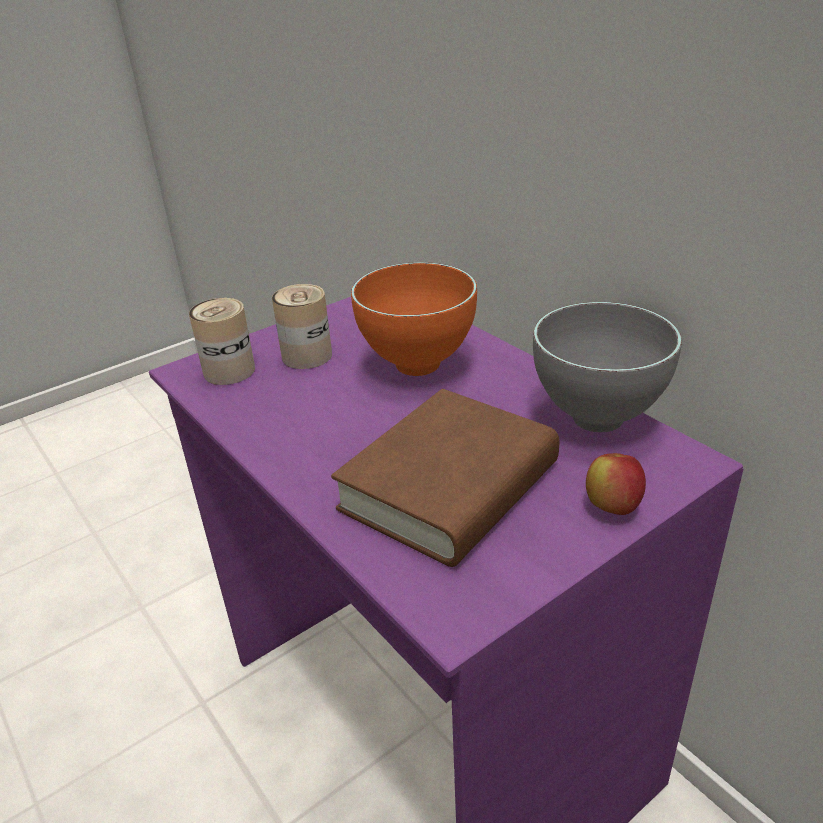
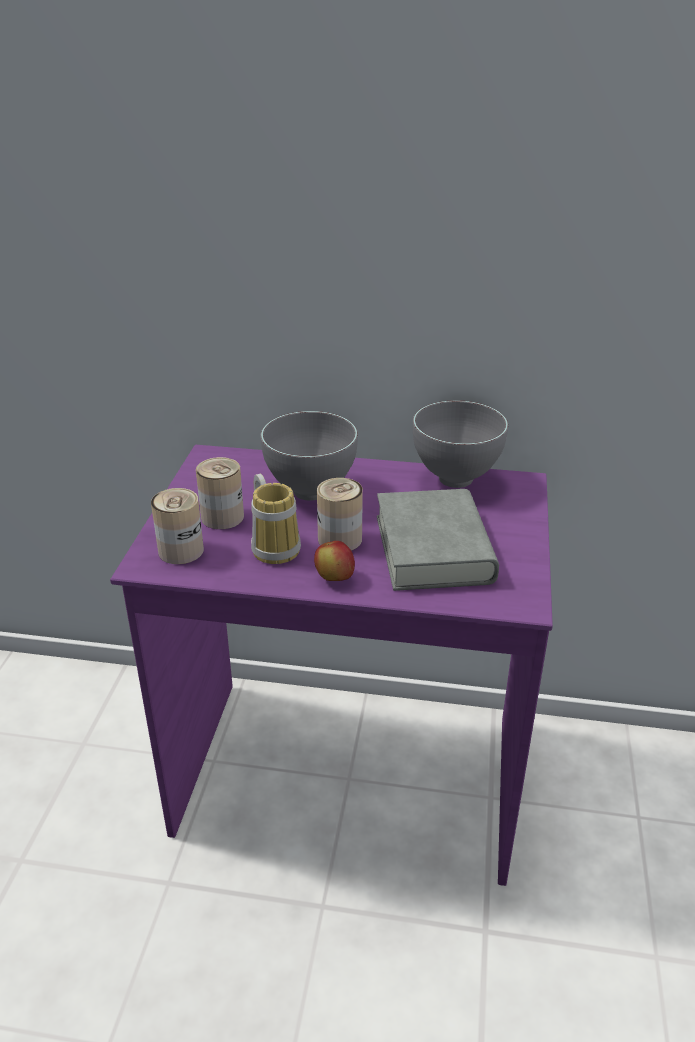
camera: 45 degrees left, 0 degrees up
(305, 404) = (275, 546): none -> mug
(371, 426) = (340, 539): none -> can
(420, 368) = (313, 493): orange bowl -> grey bowl
(449, 487) = (433, 549): brown book -> grey book
(612, 506) = (520, 519): apple -> apple (334, 578)

